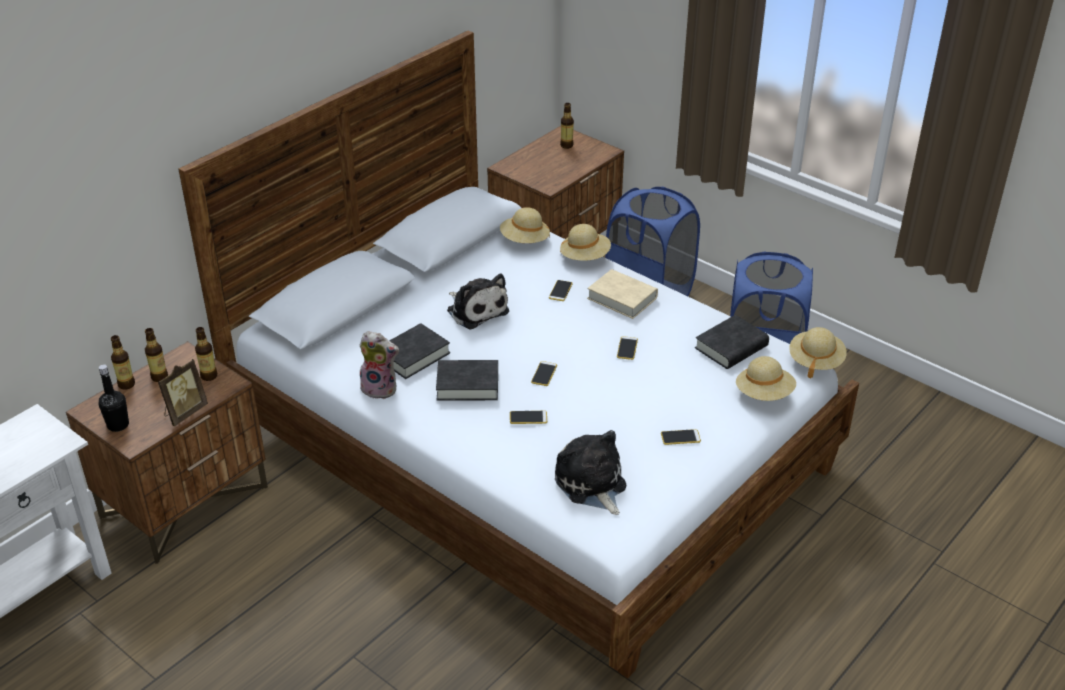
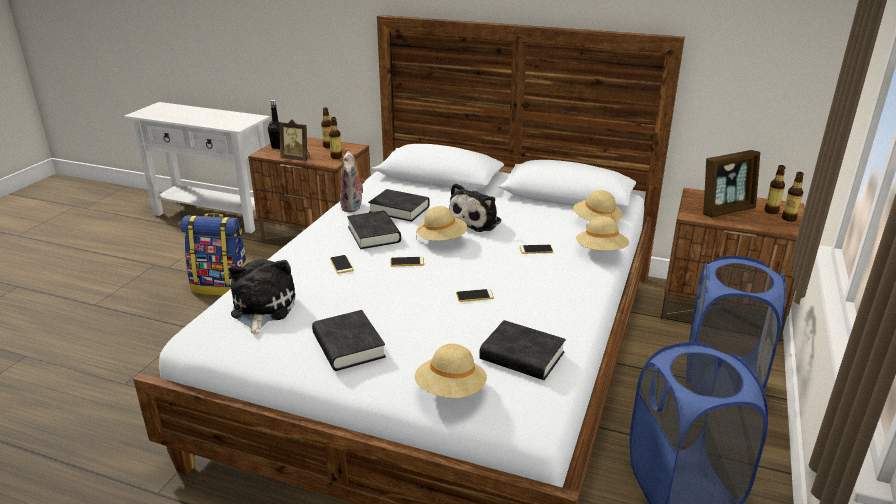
camera: 70 degrees right, 10 degrees down
(126, 384) = (317, 141): bottle -> bottle (788, 219)
(259, 619) = (222, 286): none -> backpack
(550, 165) = (726, 210): none -> picture frame
(591, 484) = (261, 309): plush toy -> plush toy turned 45 degrees counterclockwise
(622, 298) = (552, 280): beige book -> none
(680, 437) = (348, 346): phone -> black book
(815, 361) = (543, 425): beige hat -> beige hat (442, 240)

